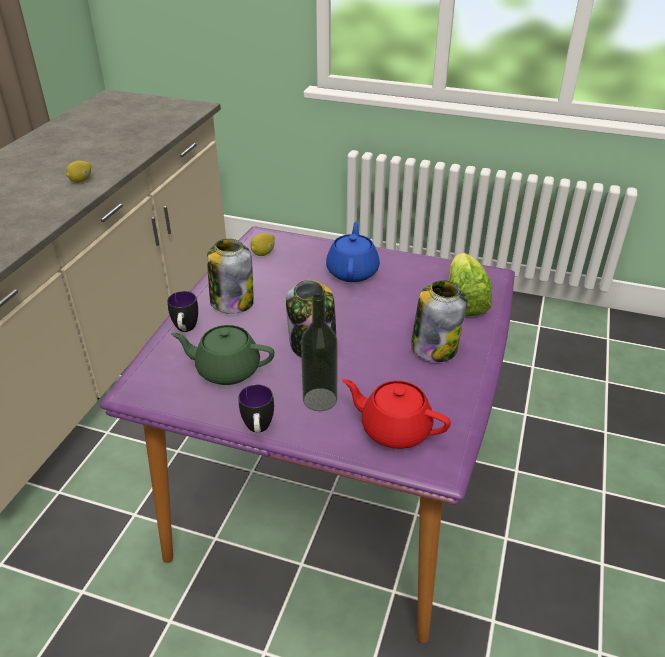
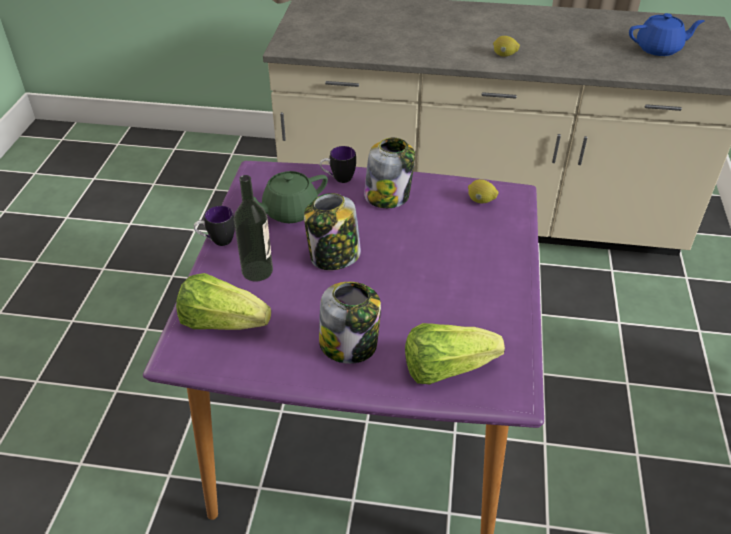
camera: 80 degrees right, 5 degrees up
(227, 369) = (289, 211): green teapot -> green teapot turned 120 degrees counterclockwise
(353, 271) = (472, 269): blue teapot -> blue teapot (659, 49)
(394, 429) = (222, 322): red teapot -> lettuce

